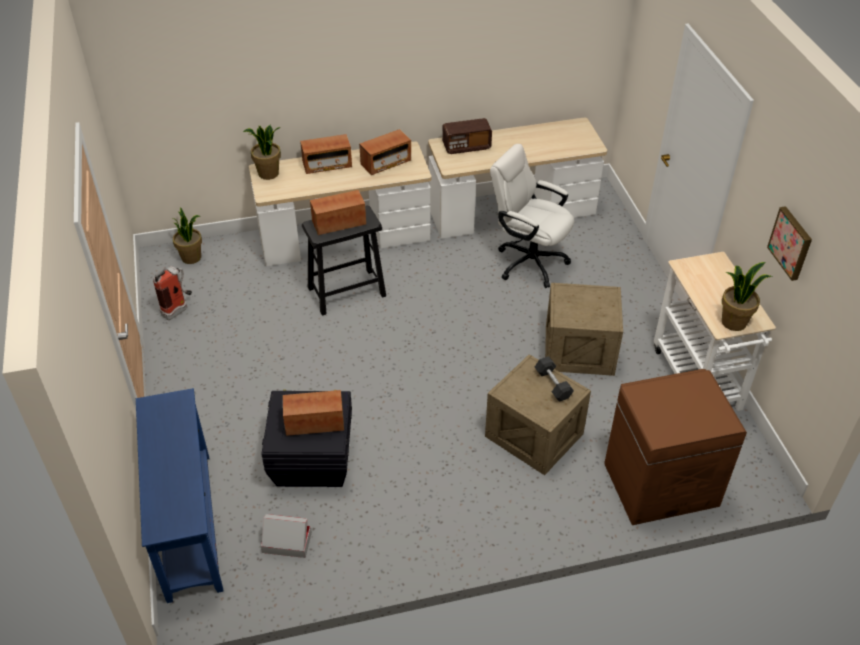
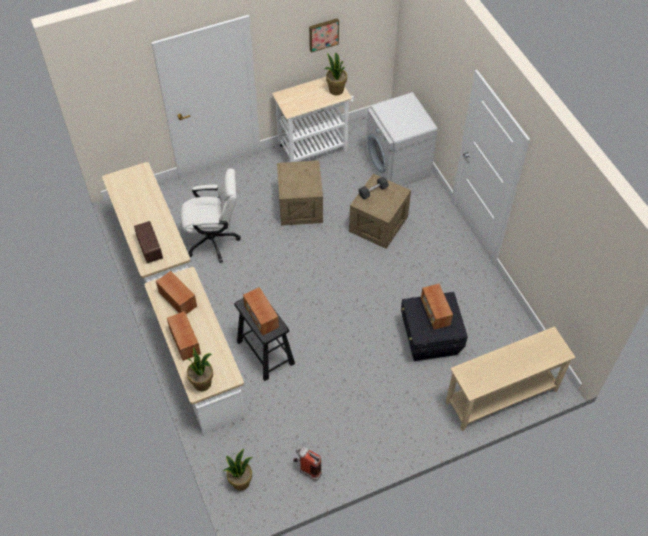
camera: 100 degrees left, 10 degrees up
(188, 525) = (501, 397): blue console table -> beige console table
(286, 542) = (495, 338): cardboard box -> none
(527, 262) = (215, 241): white office chair -> white office chair turned 120 degrees counterclockwise
(658, 481) = (397, 165): brown washing machine -> white washing machine

